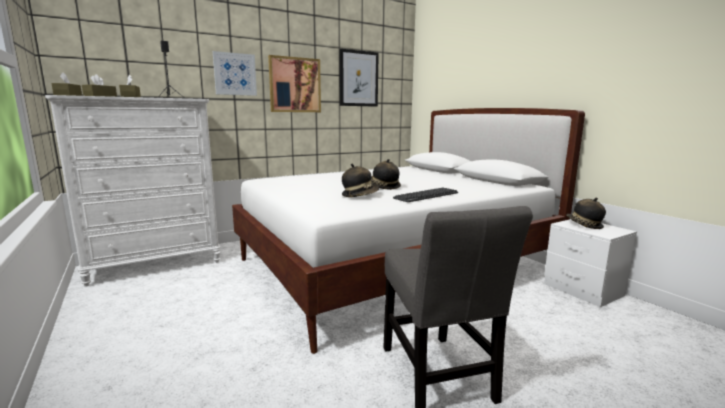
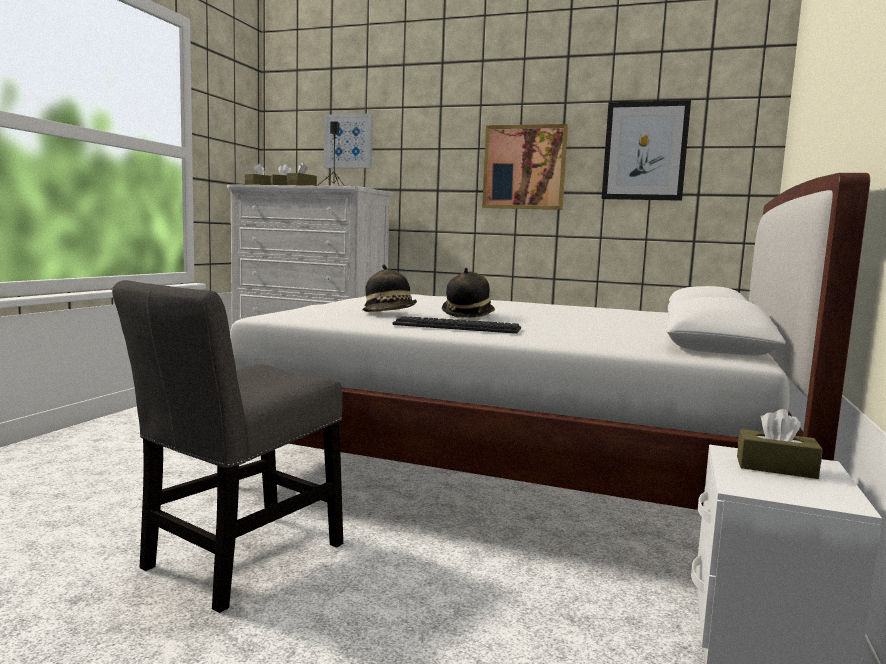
camera: 50 degrees right, 5 degrees down
(235, 74) = (440, 156): picture -> picture (348, 141)
(583, 225) = (776, 467): hat -> brown tissue box

